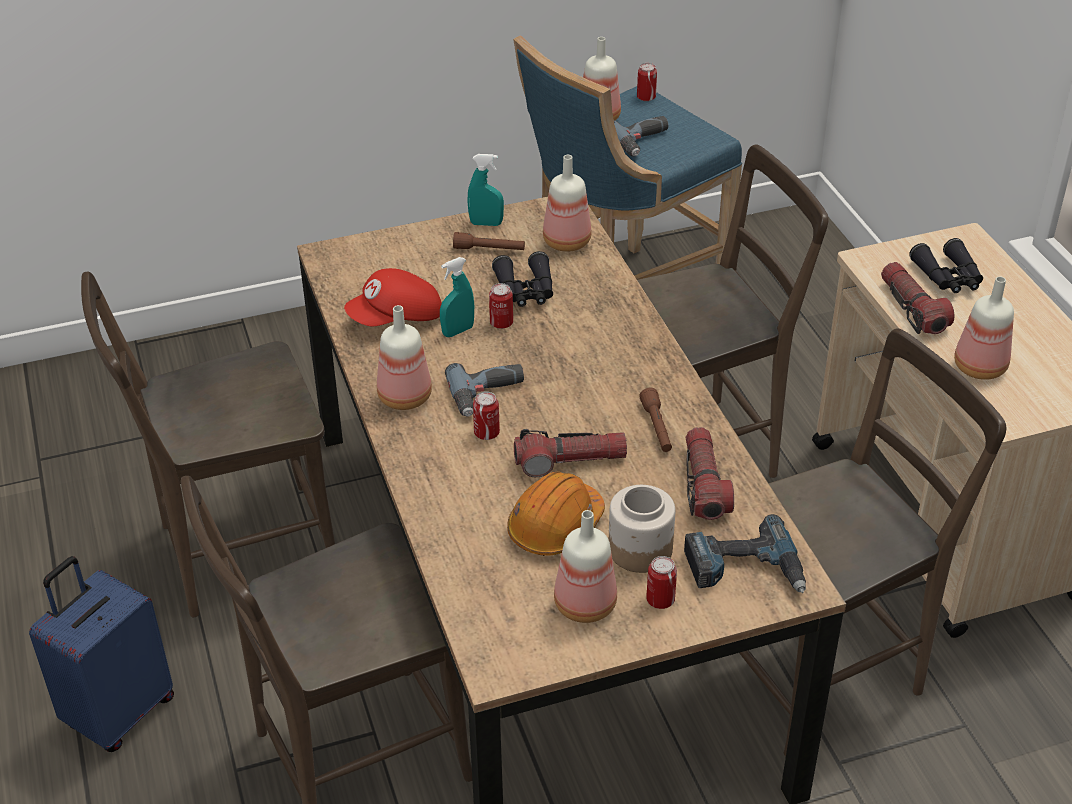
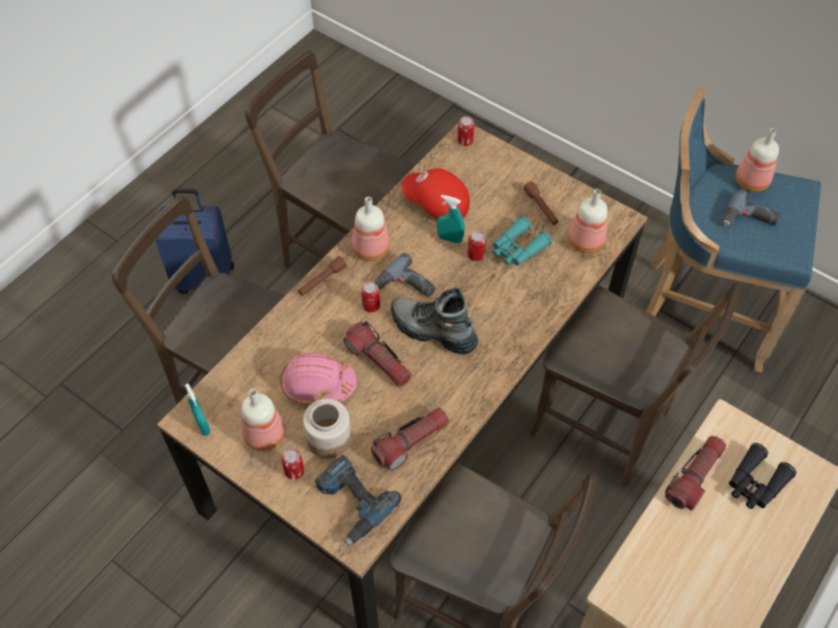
camera: 55 degrees right, 15 degrees up
(486, 223) = (565, 191): turquoise spray bottle -> turquoise spray bottle (202, 425)
(525, 290) = (517, 249): black binoculars -> turquoise binoculars
(555, 526) = (317, 385): orange hard hat -> pink hard hat
(571, 401) = (433, 330): none -> boot
(646, 97) = (804, 193): can -> can (465, 141)
(657, 428) = (443, 389): brown flashlight -> brown flashlight (322, 281)
(978, 367) = (663, 550): bottle -> none

